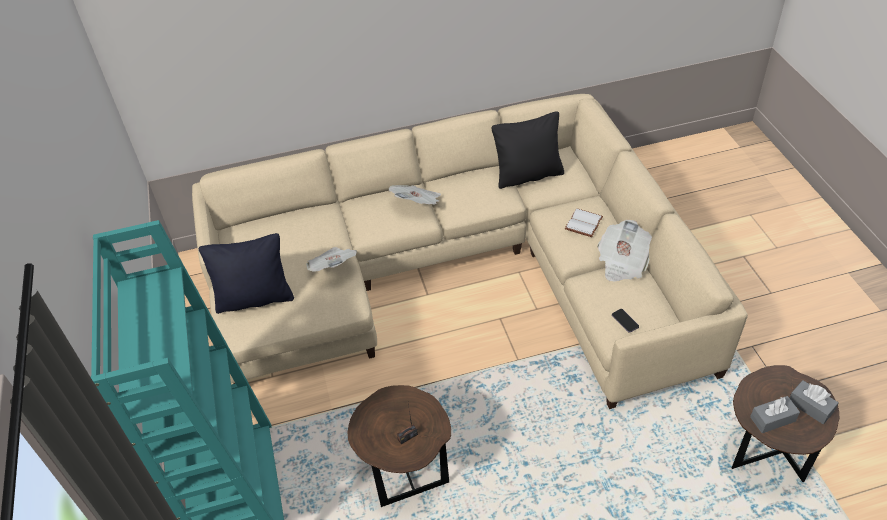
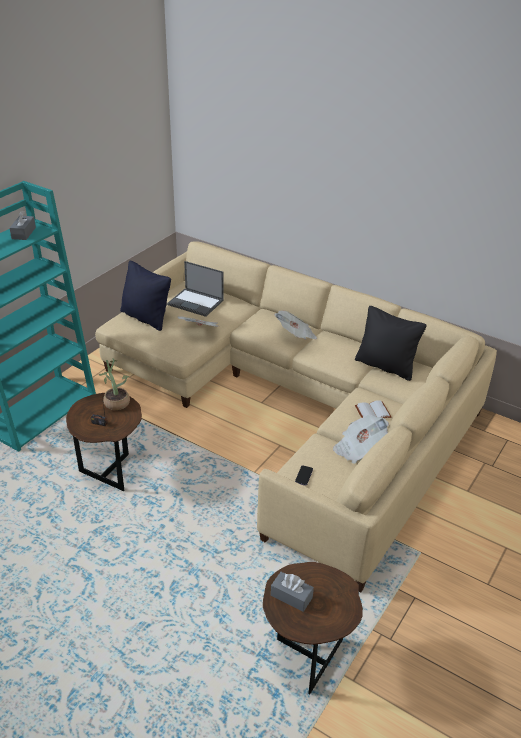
camera: 45 degrees right, 10 degrees down
(280, 243) = (196, 302): none -> laptop
(384, 403) = (115, 401): none -> potted plant
(810, 406) = (328, 615): grey tissue box -> grey tissue box (23, 233)

